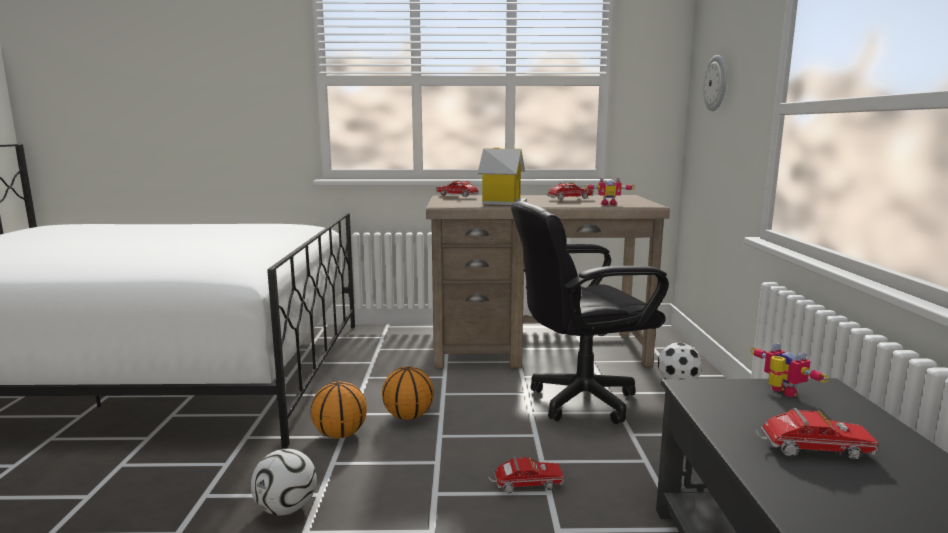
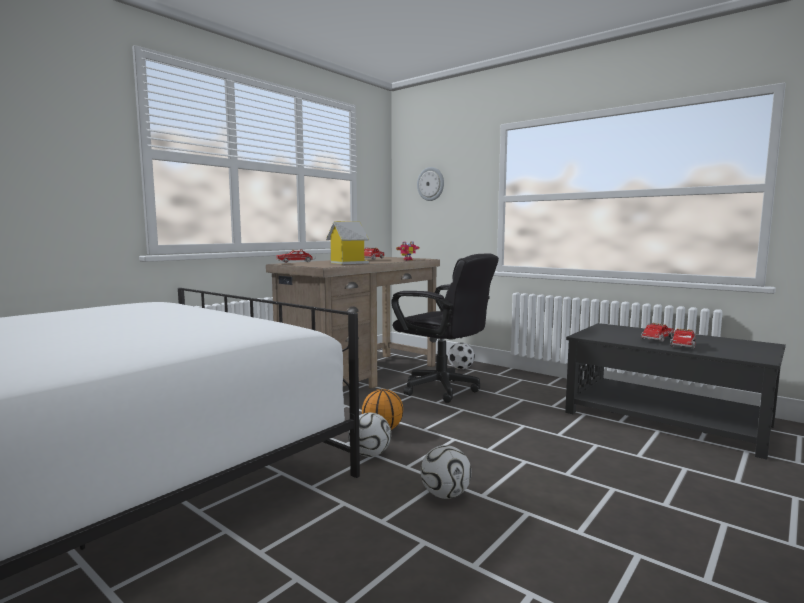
camera: 50 degrees left, 5 degrees down
(340, 434) = (369, 454): basketball -> football
(524, 485) = (510, 428): toy truck -> toy truck (683, 346)
(578, 403) = (444, 390): black office chair -> black office chair turned 75 degrees counterclockwise
(780, 392) = (603, 330): toy robot -> none

